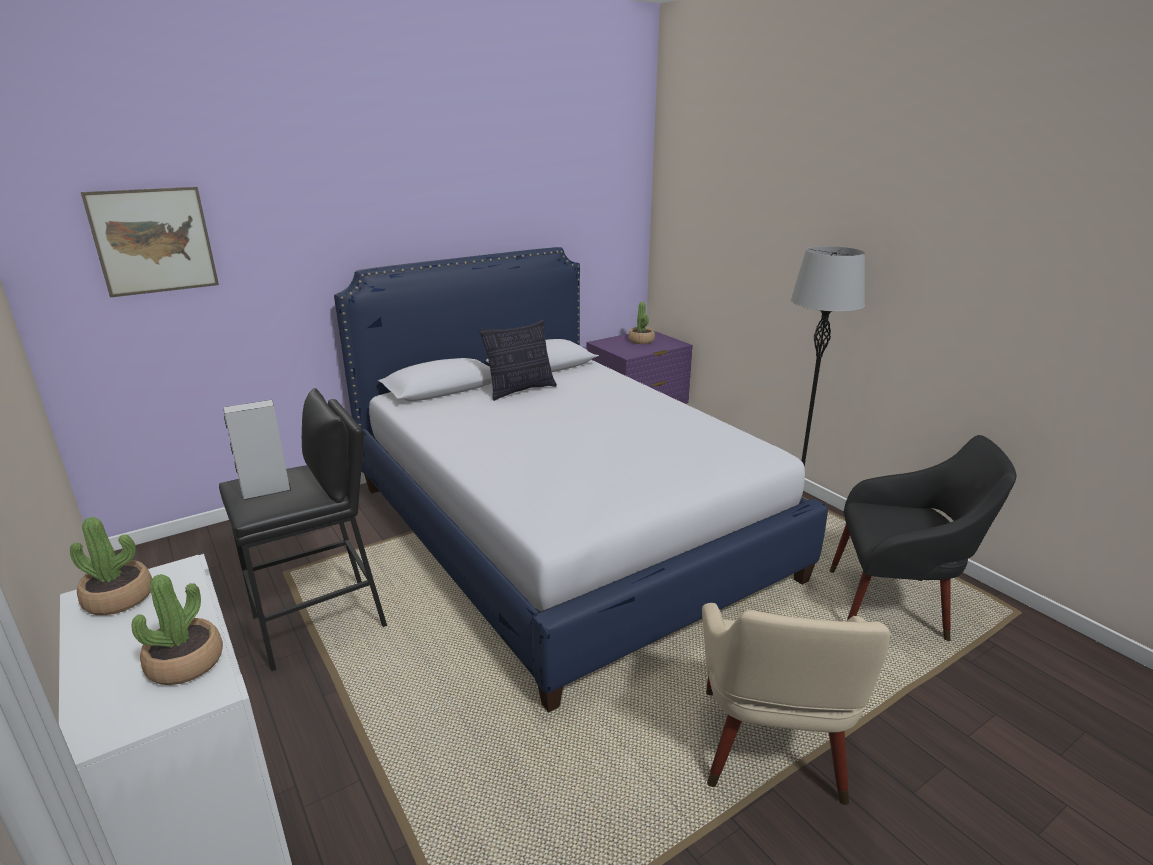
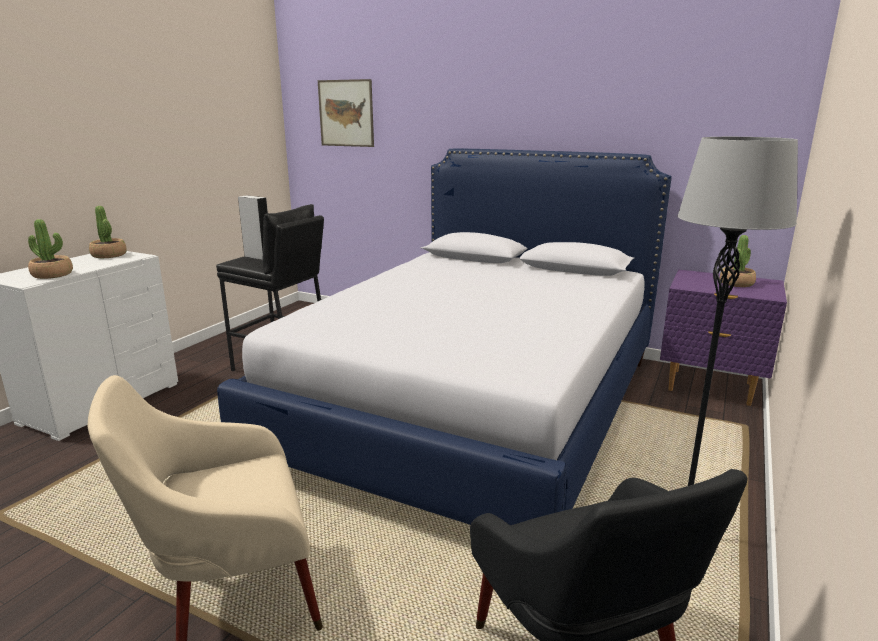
camera: 60 degrees right, 5 degrees down
(520, 390) = (512, 273): pillow -> none

